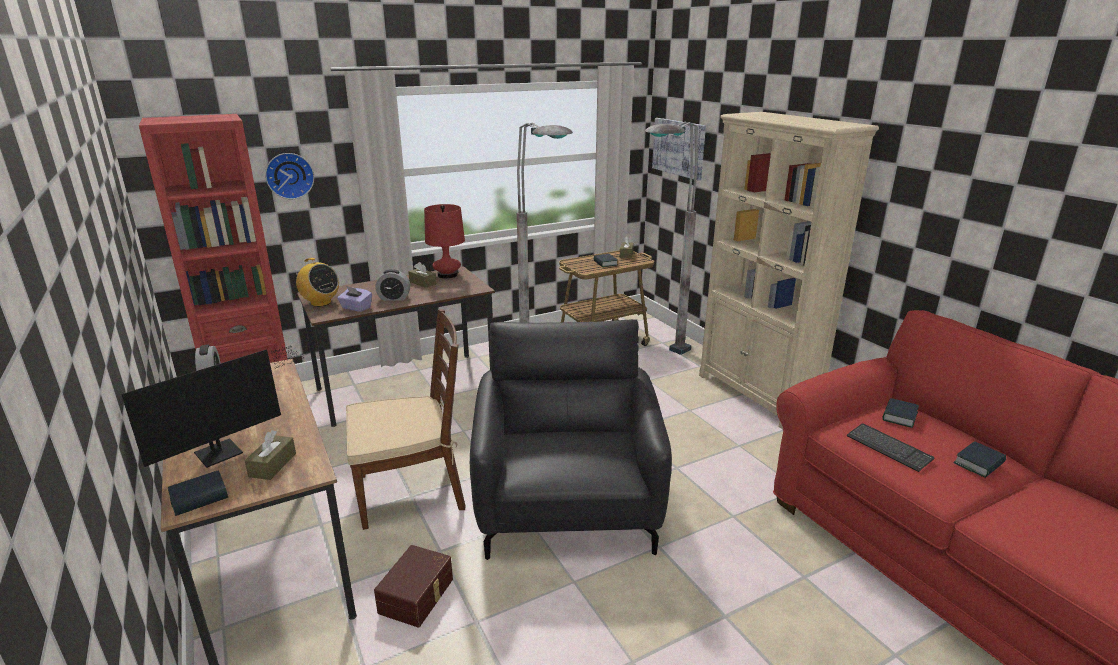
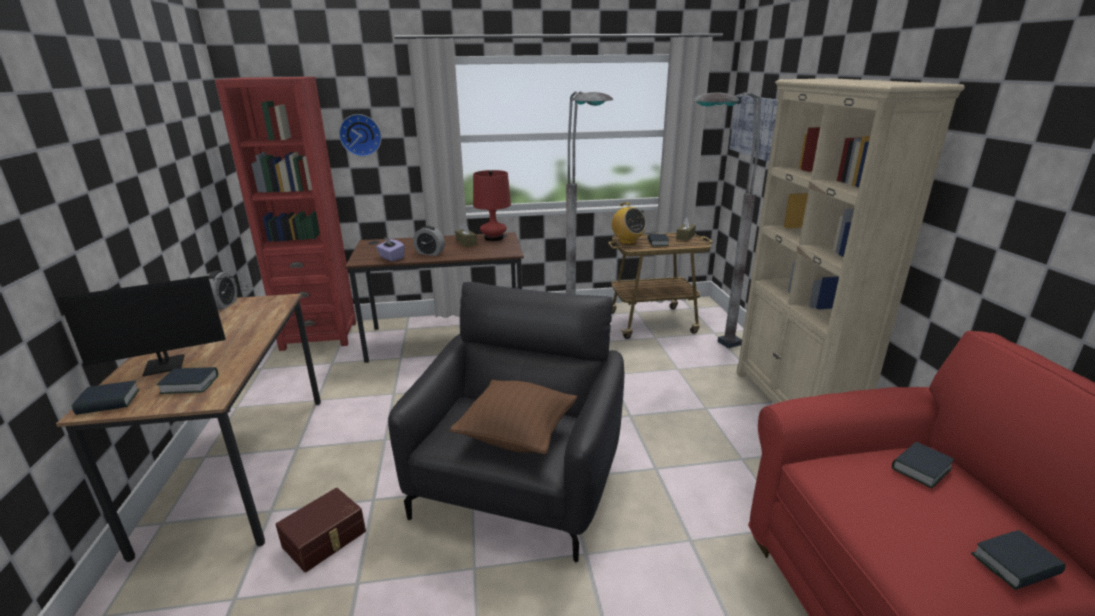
camera: 20 degrees right, 0 degrees up
(272, 465) = (190, 384): brown tissue box -> book
(320, 303) = (368, 250): radio -> radio (627, 241)
(412, 491) = (388, 435): brown chair -> none
(586, 456) = (517, 436): none -> brown pillow
(888, 448) = (878, 509): keyboard -> none

